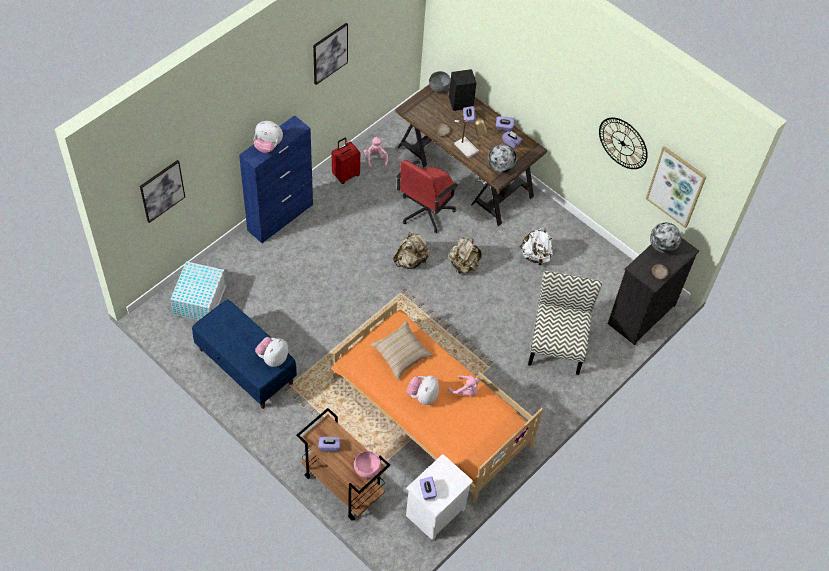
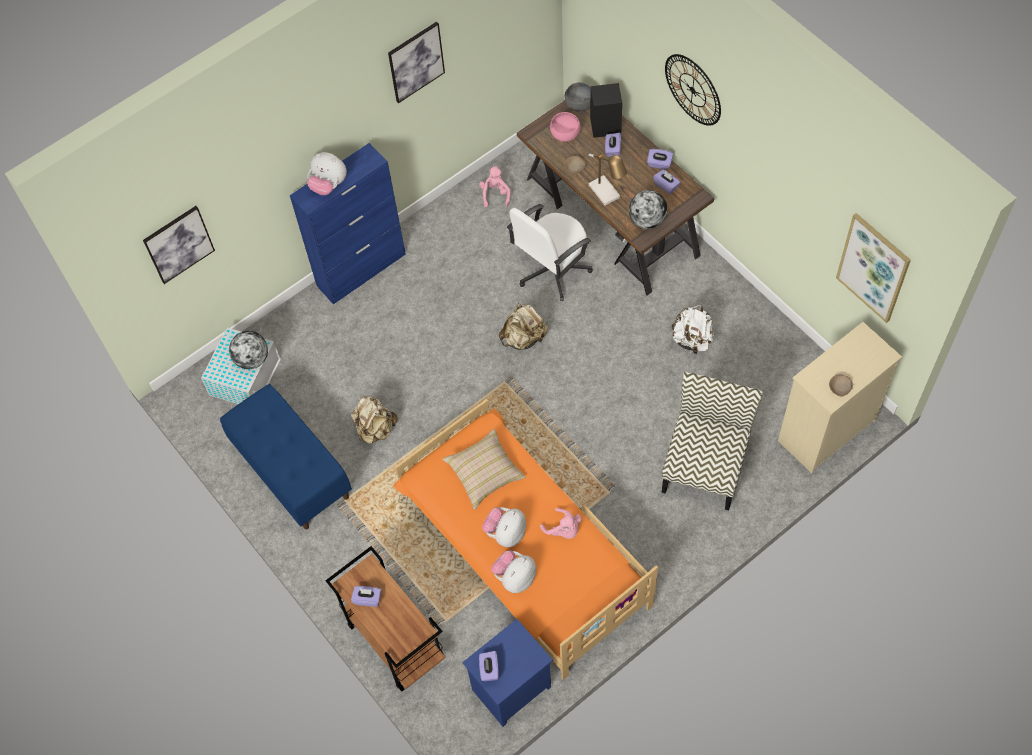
camera: 15 degrees right, 5 degrees up
(273, 358) = (316, 468): plush toy -> plush toy (515, 578)
(345, 175) = (453, 215): red suitcase -> none
(367, 469) = (413, 633): pink bowl -> pink bowl (565, 134)
(425, 211) = (552, 270): red office chair -> white office chair
(435, 513) = (511, 690): white nightstand -> blue nightstand
(463, 265) = (593, 347): beige backpack -> beige backpack (375, 429)
(623, 143) = (805, 202): wall clock -> wall clock (692, 89)
(640, 315) = (825, 431): black dresser -> beige dresser
(662, 246) = (850, 348): globe -> globe (252, 359)

